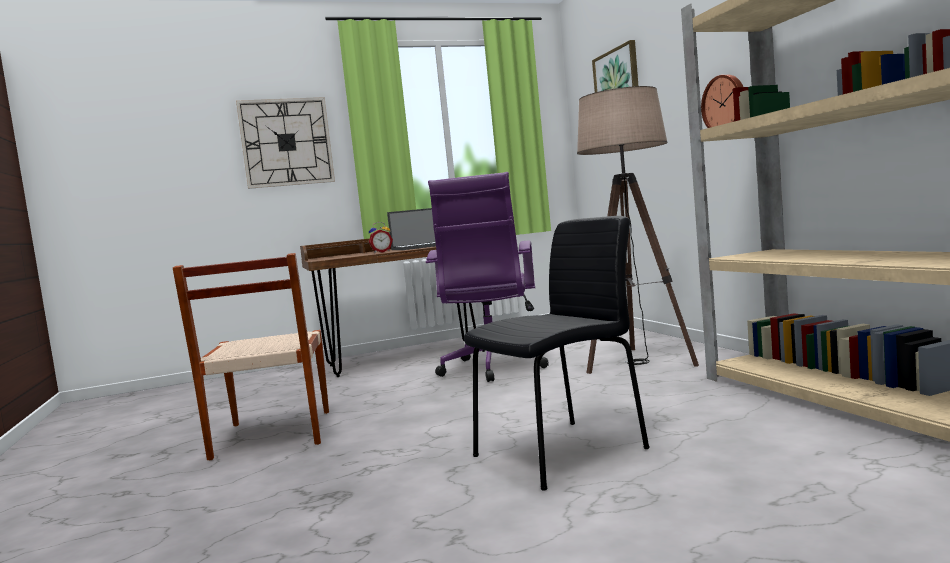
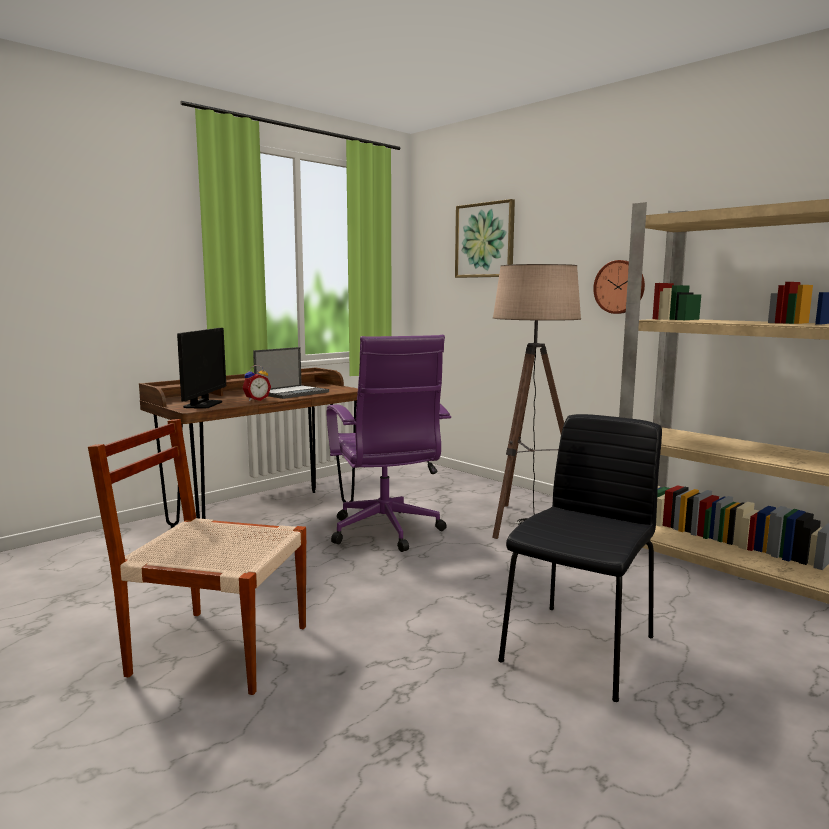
camera: 25 degrees left, 5 degrees up
(272, 436) = (216, 649): chair -> chair turned 135 degrees clockwise
(286, 142) = (119, 250): wall clock -> none
(335, 257) = (203, 404): none -> monitor

